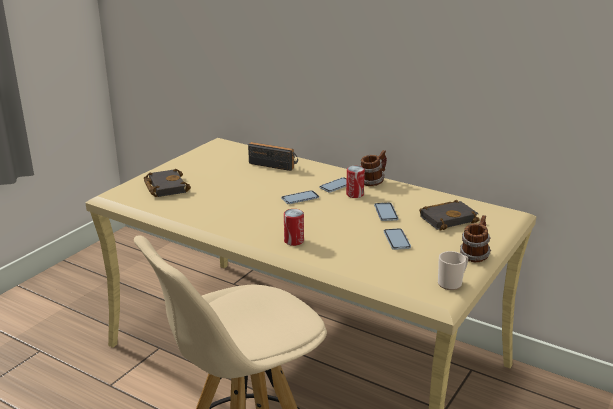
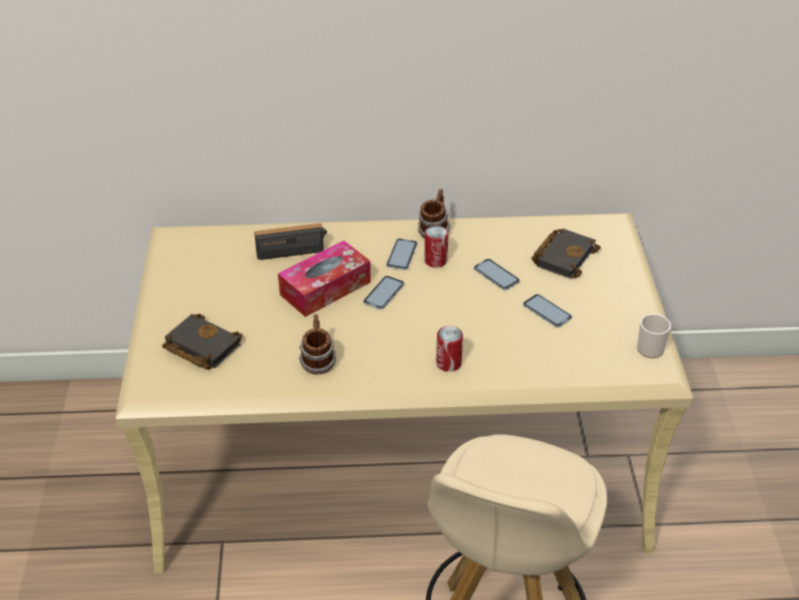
camera: 35 degrees left, 15 degrees up
(269, 185) = (325, 288): none -> tissue box
(474, 255) = (635, 299): mug -> mug (317, 362)

